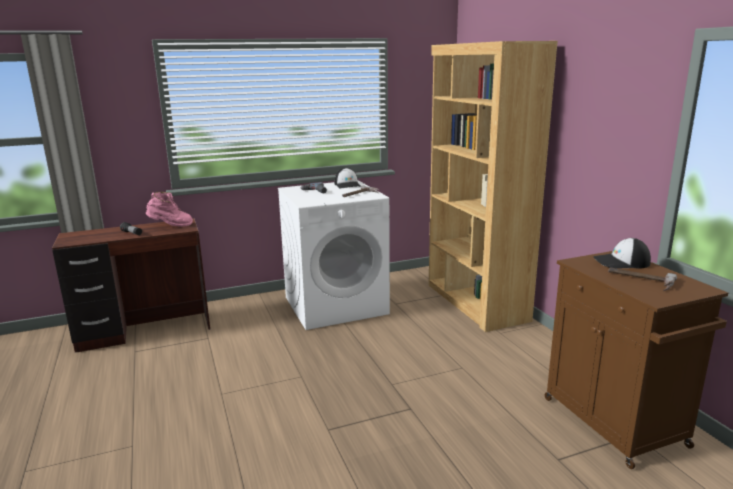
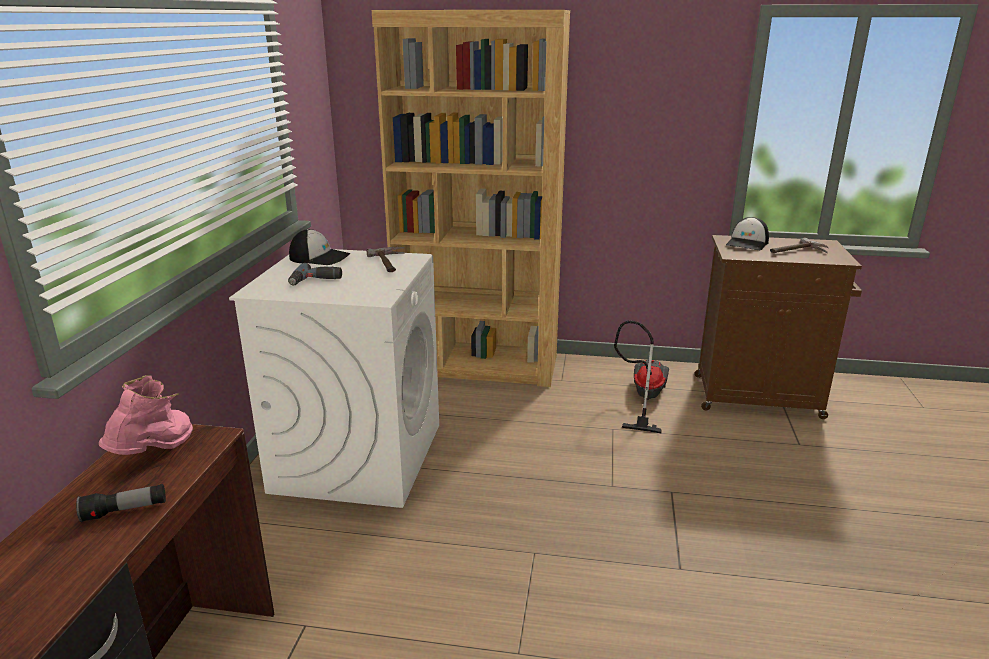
camera: 60 degrees left, 5 degrees up
(524, 369) = (643, 398): none -> vacuum cleaner

